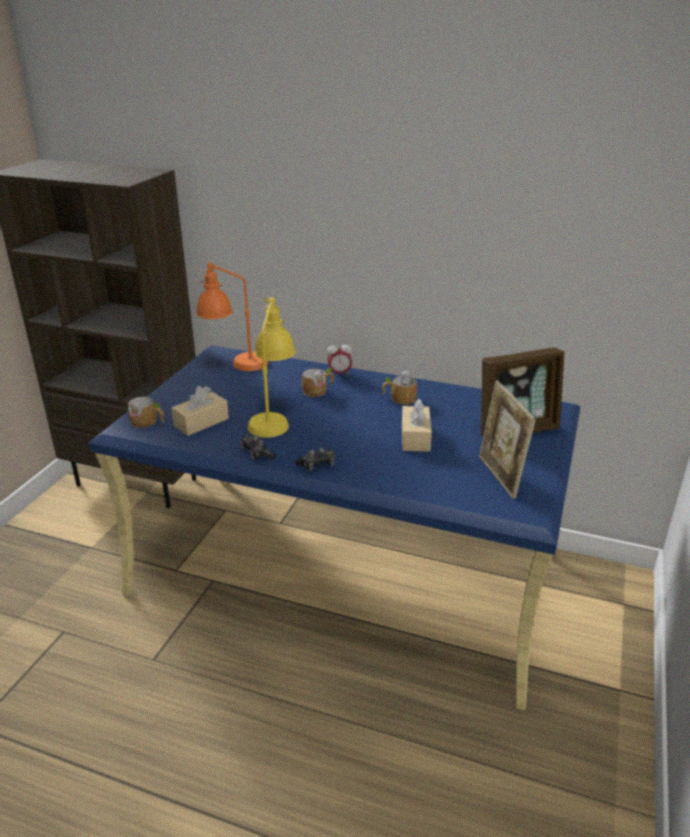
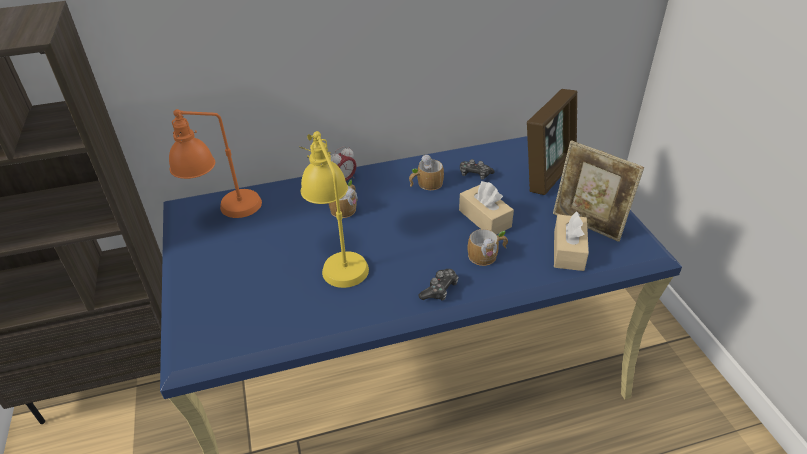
camera: 35 degrees left, 10 degrees up
(148, 422) = (211, 329): mug -> mug (487, 255)
(201, 422) = (271, 299): beige tissue box -> beige tissue box (568, 251)
(256, 453) = (370, 306): game controller -> game controller (474, 174)

